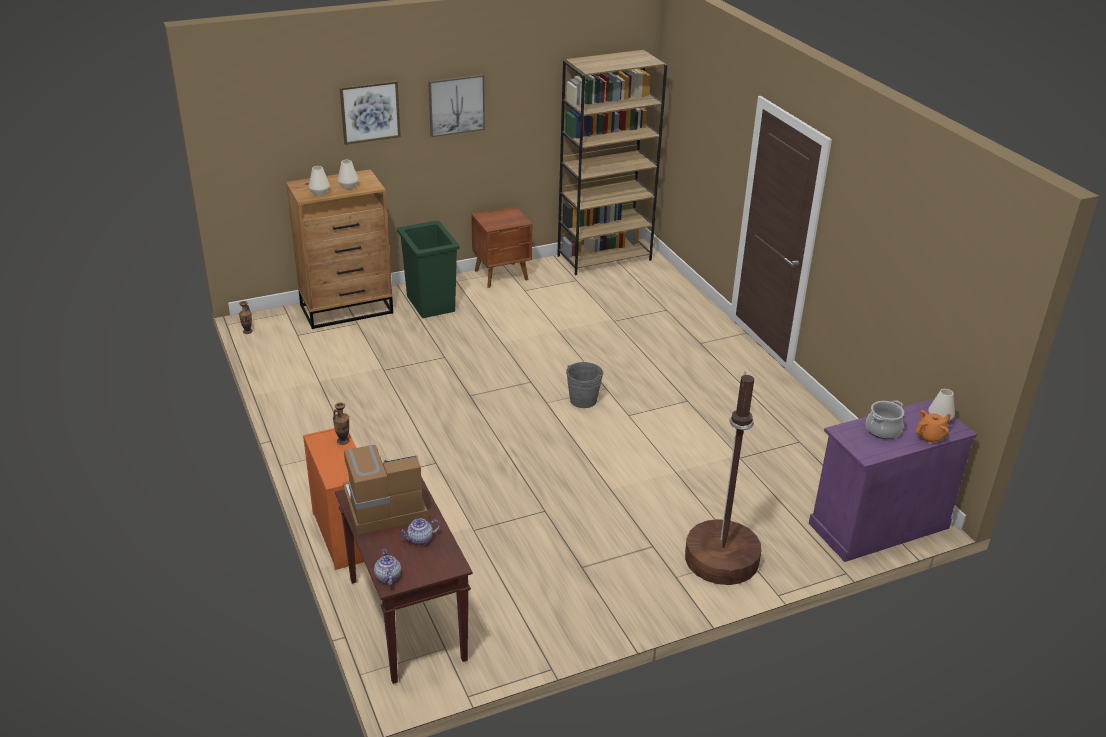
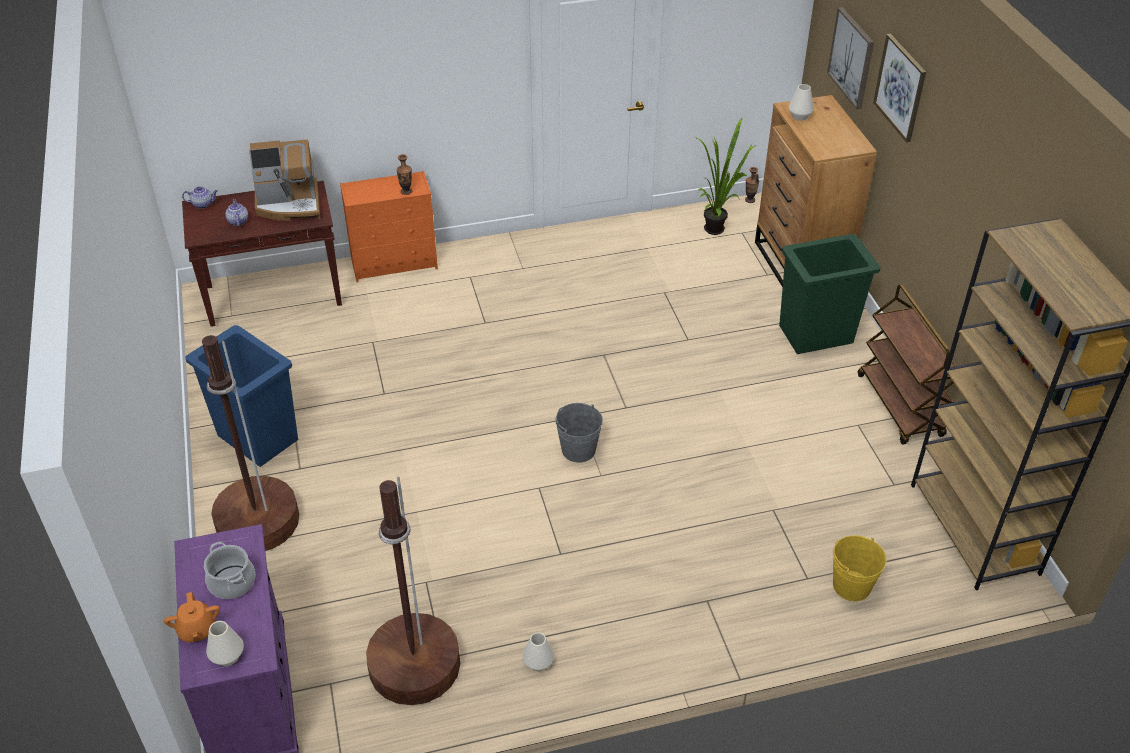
camera: 100 degrees right, 10 degrees up
(290, 346) = (718, 228): none -> potted plant
(348, 186) = (820, 135): white vase -> white vase (538, 662)
(384, 507) = (289, 204): coffee machine -> coffee machine turned 90 degrees clockwise
(456, 105) = (957, 159): picture -> picture (852, 57)
(502, 275) = (900, 406): brown nightstand -> brown cart
(623, 582) = (257, 437): none -> blue trash can
(665, 296) = (851, 585): none -> yellow bucket
(812, 453) = (414, 666): none -> brown floor lamp

